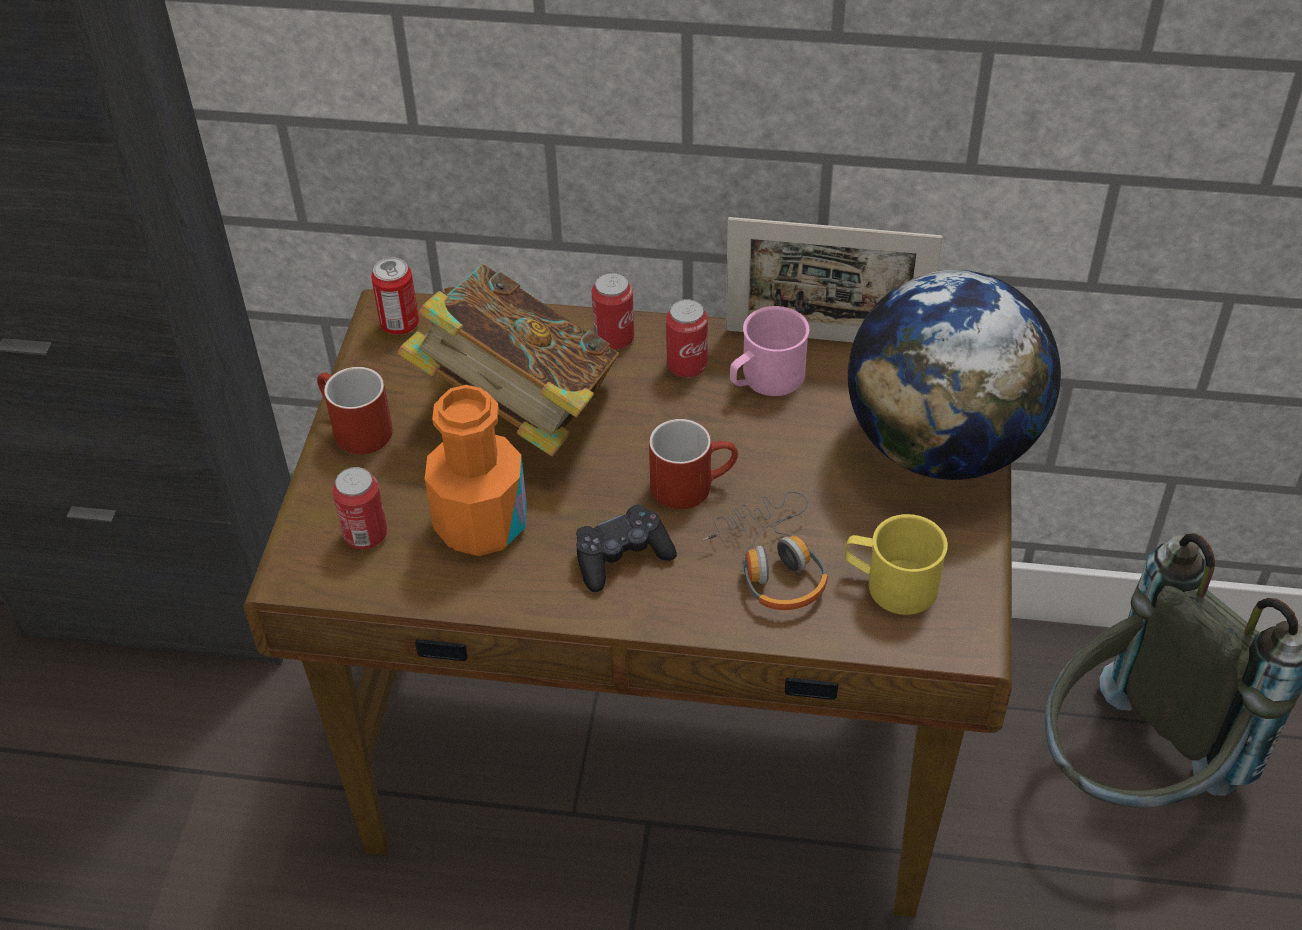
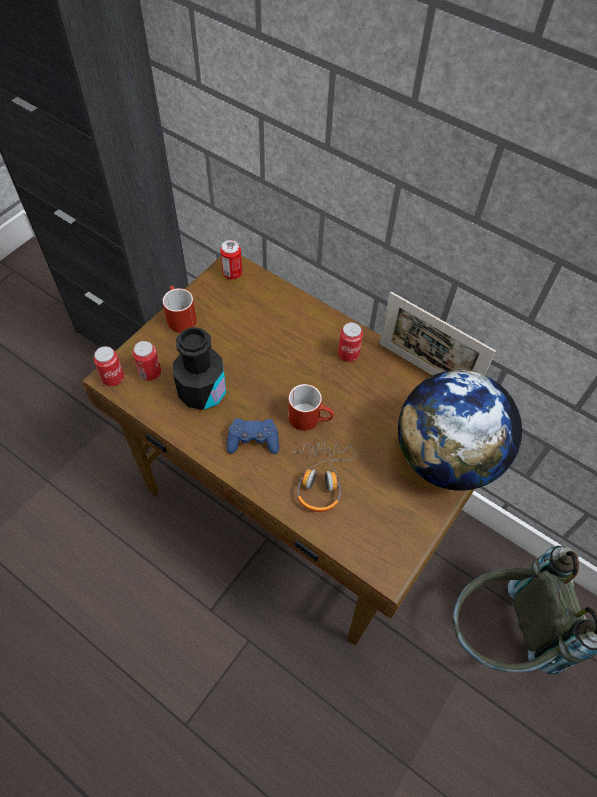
camera: 25 degrees right, 10 degrees up
(481, 524) = (202, 392): orange bottle -> black bottle
(518, 409) = (256, 340): book -> none
(614, 339) = (323, 324): can -> can (113, 378)
(622, 557) = (253, 440): black game controller -> blue game controller
(765, 380) = (381, 379): pink mug -> none
(890, 584) = (370, 520): yellow mug -> none

